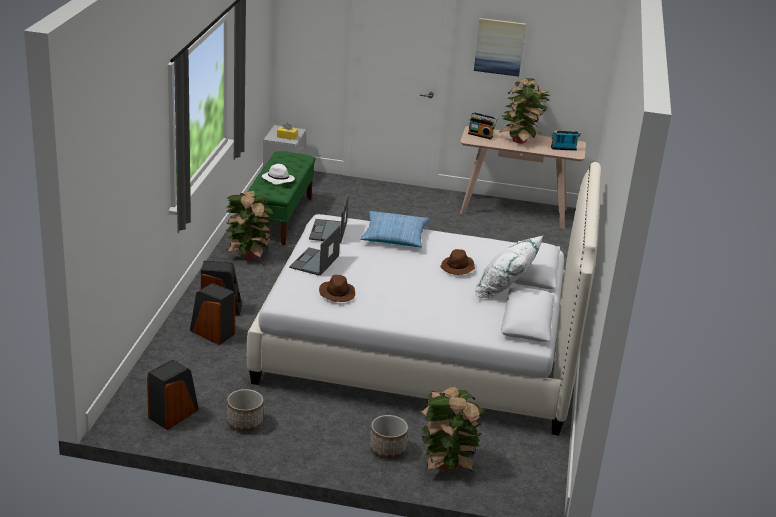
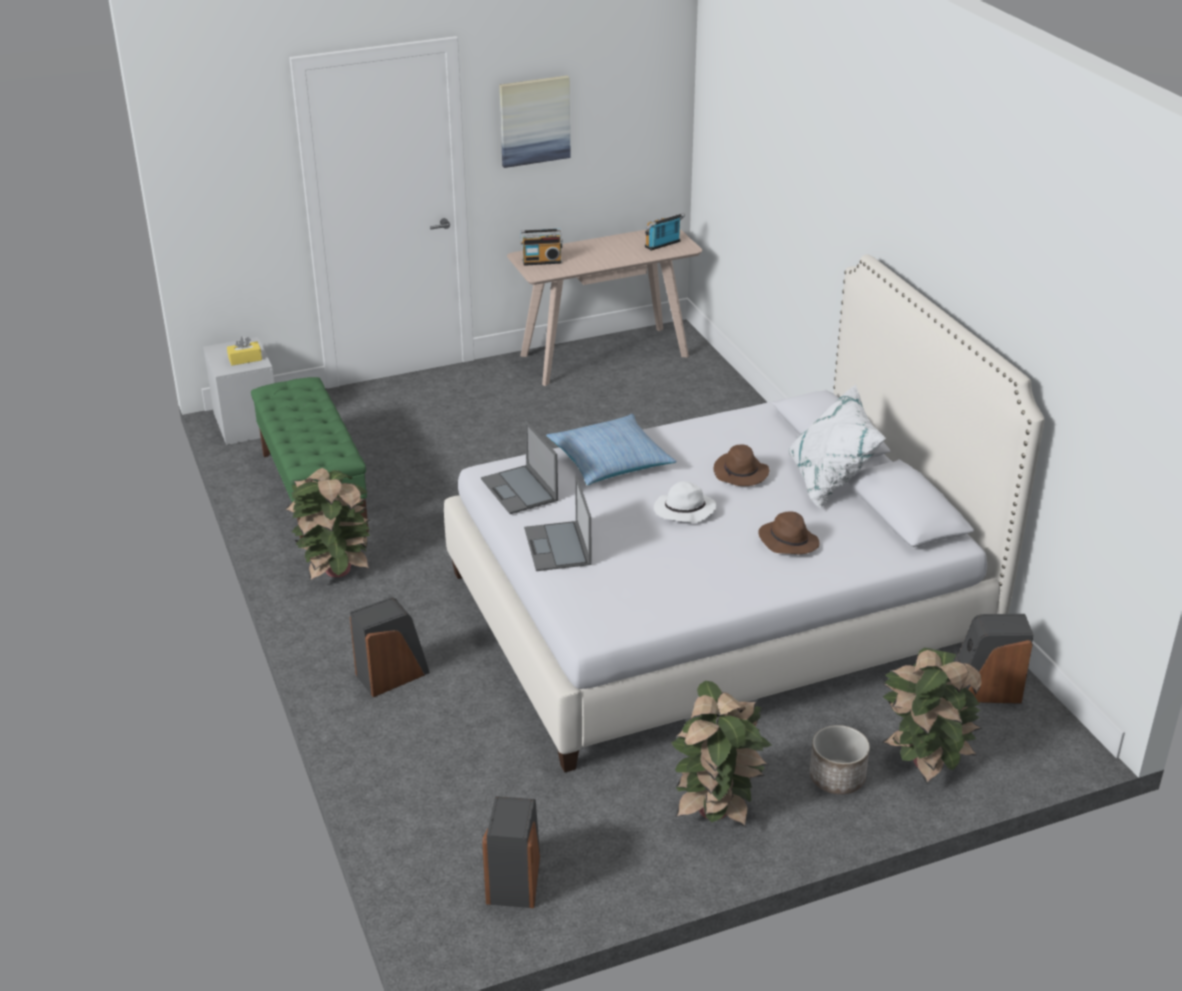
camera: 30 degrees left, 5 degrees up
(212, 333) = (422, 720): speaker -> speaker (985, 690)
(244, 423) = (623, 838): planter -> none
(277, 179) = (313, 434): white hat -> white hat (683, 511)
(337, 294) = (645, 583): brown hat -> brown hat (787, 541)
(521, 140) = (600, 251): potted plant -> potted plant (716, 807)

